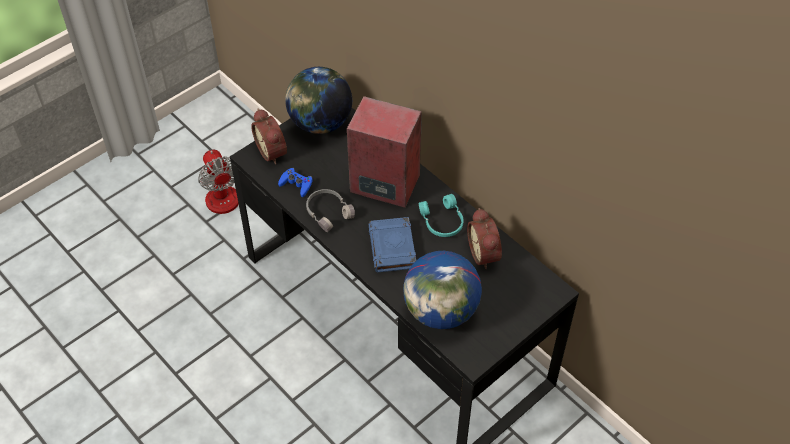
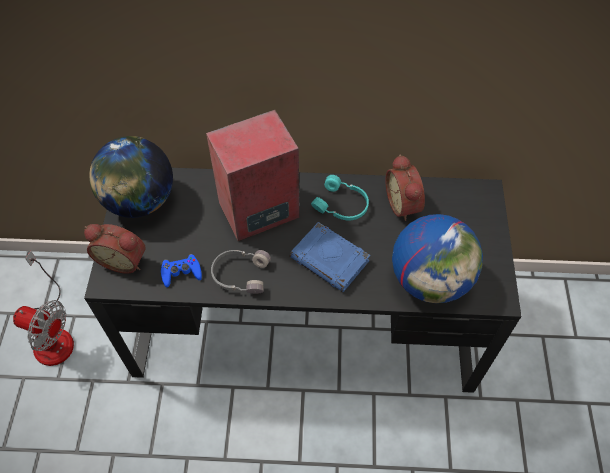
camera: 45 degrees left, 5 degrees up
(485, 253) = (404, 204): alarm clock -> alarm clock turned 45 degrees clockwise

